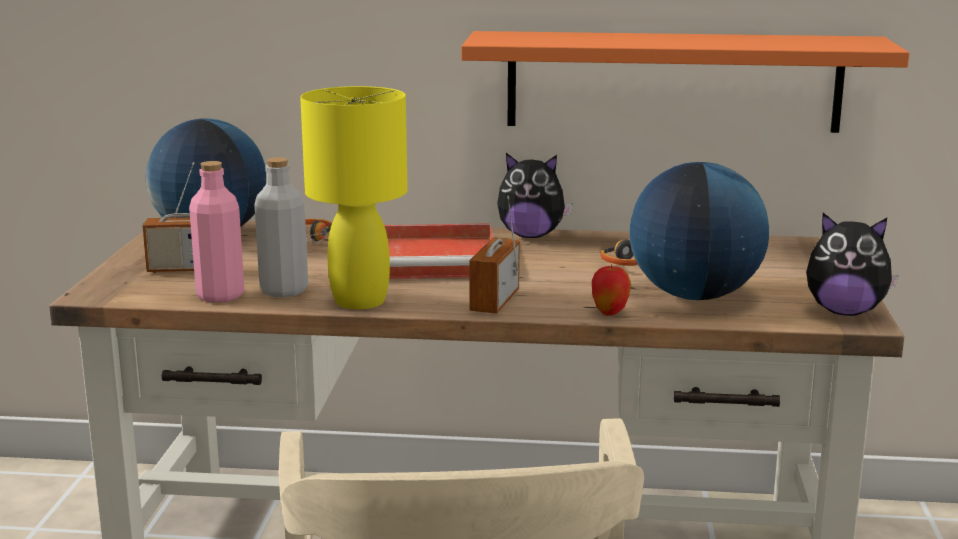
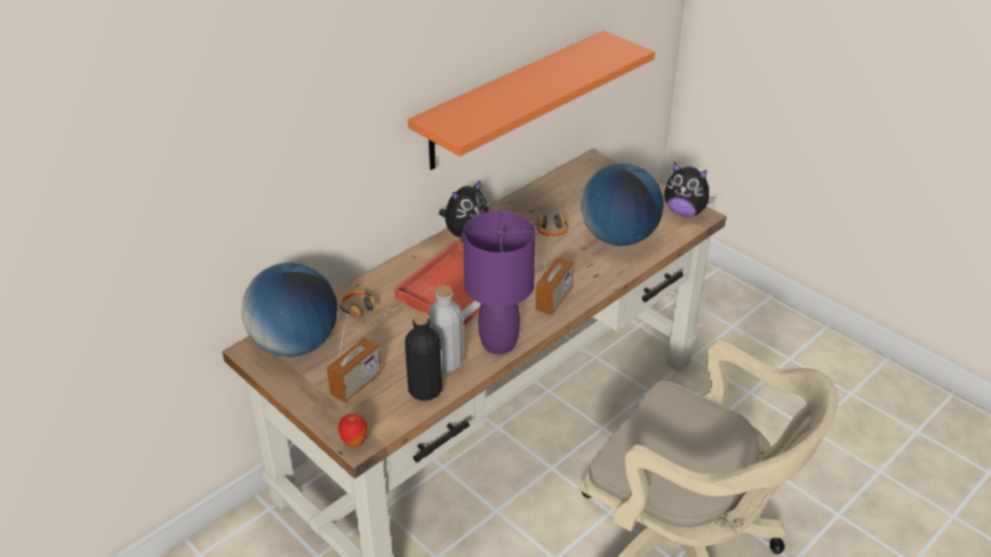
camera: 50 degrees left, 20 degrees up
(220, 295) = (425, 390): pink bottle -> black bottle
(359, 301) = (499, 344): yellow table lamp -> purple table lamp
(494, 301) = (554, 300): radio -> radio turned 120 degrees counterclockwise
(610, 313) = (612, 274): apple -> apple (354, 443)
(845, 312) = (685, 212): plush toy -> plush toy turned 60 degrees clockwise

